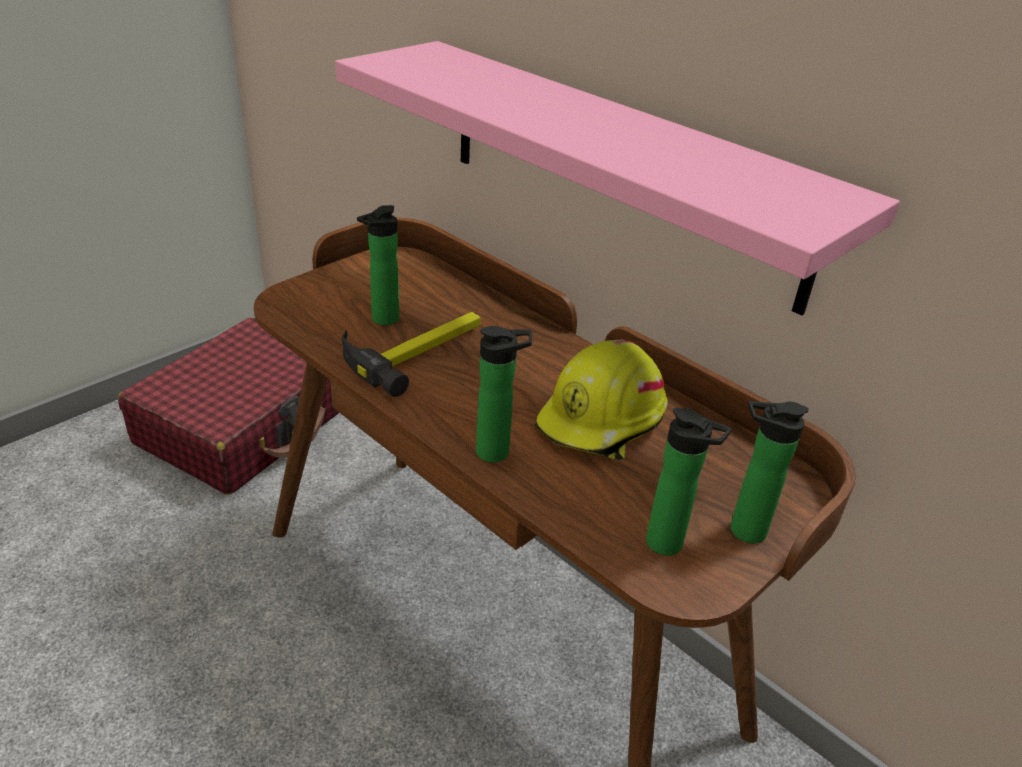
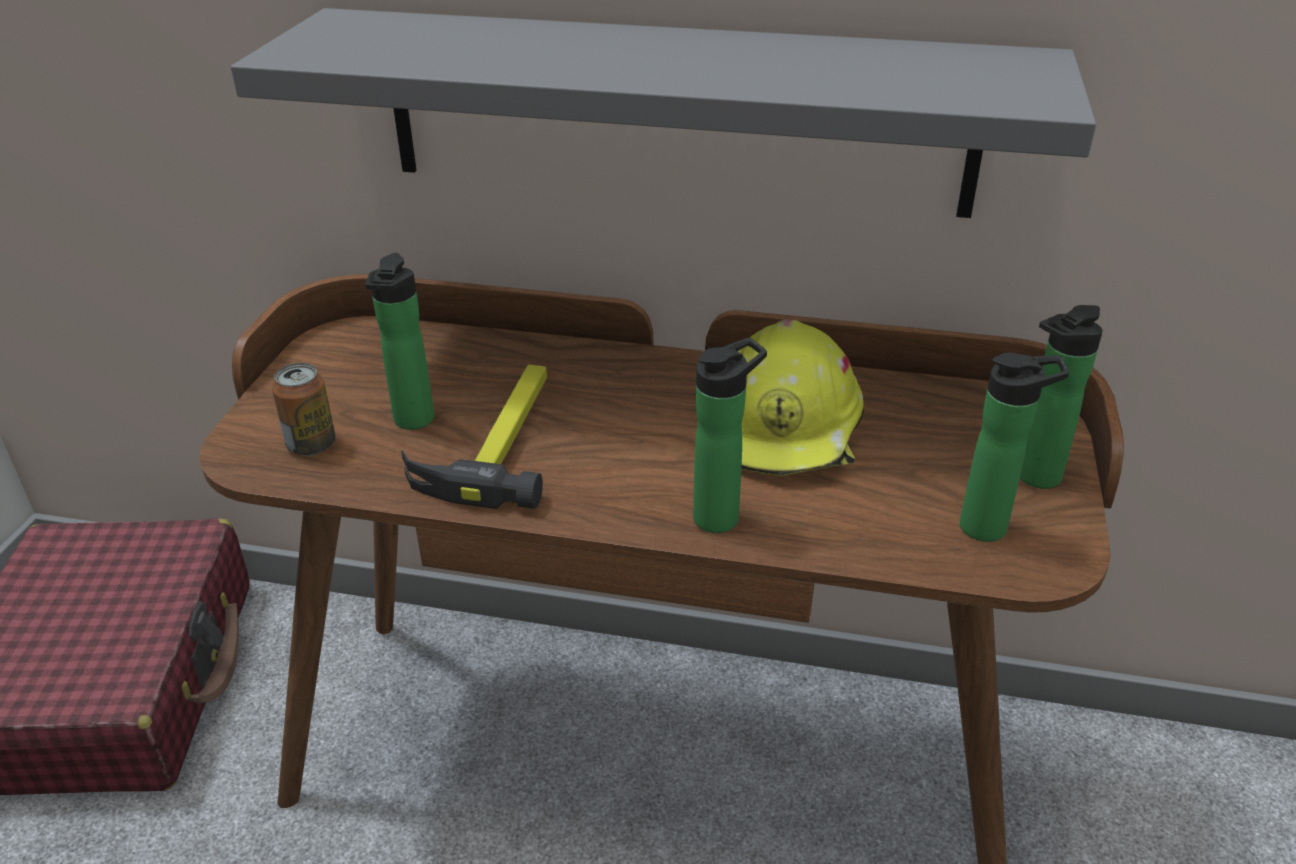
camera: 30 degrees left, 0 degrees up
(318, 310) = (311, 445): none -> can
(618, 168) = (675, 113): pink shelf -> grey shelf

